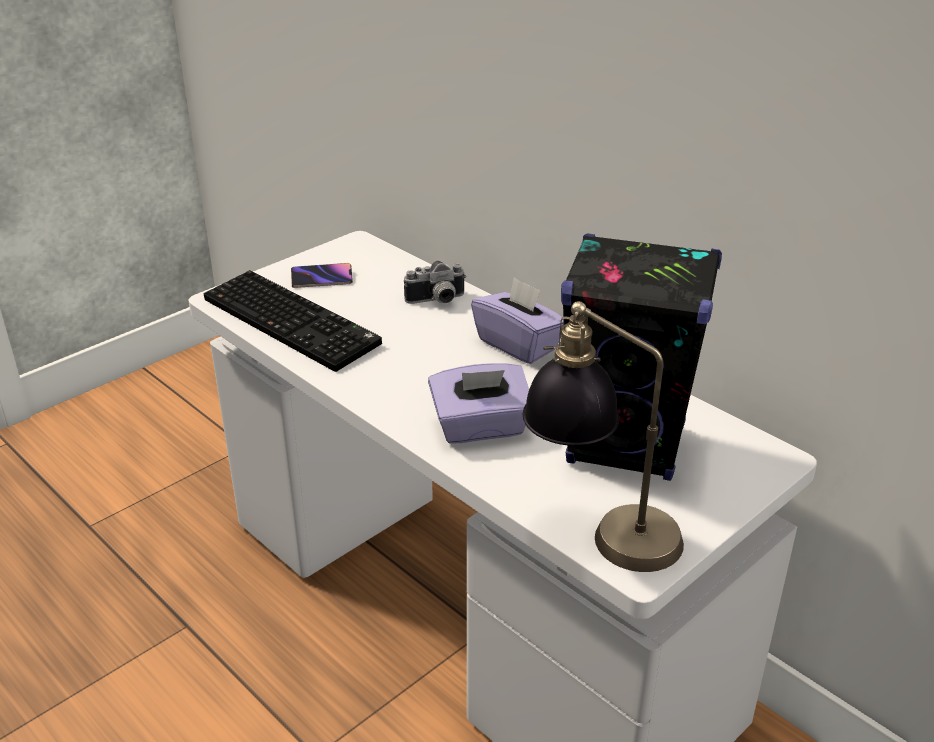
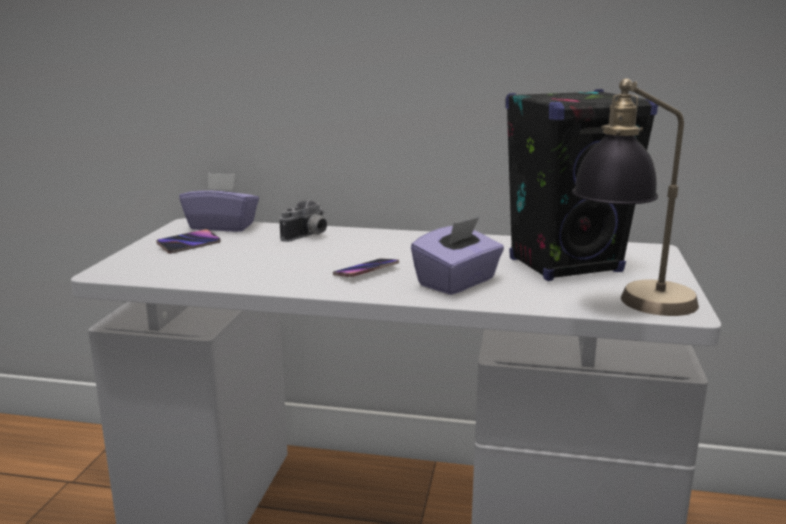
camera: 35 degrees left, 15 degrees down
(294, 321) = (203, 269): keyboard -> none
(421, 378) = (366, 271): none -> phone
(518, 344) = (407, 242): purple tissue box -> purple tissue box (222, 226)

